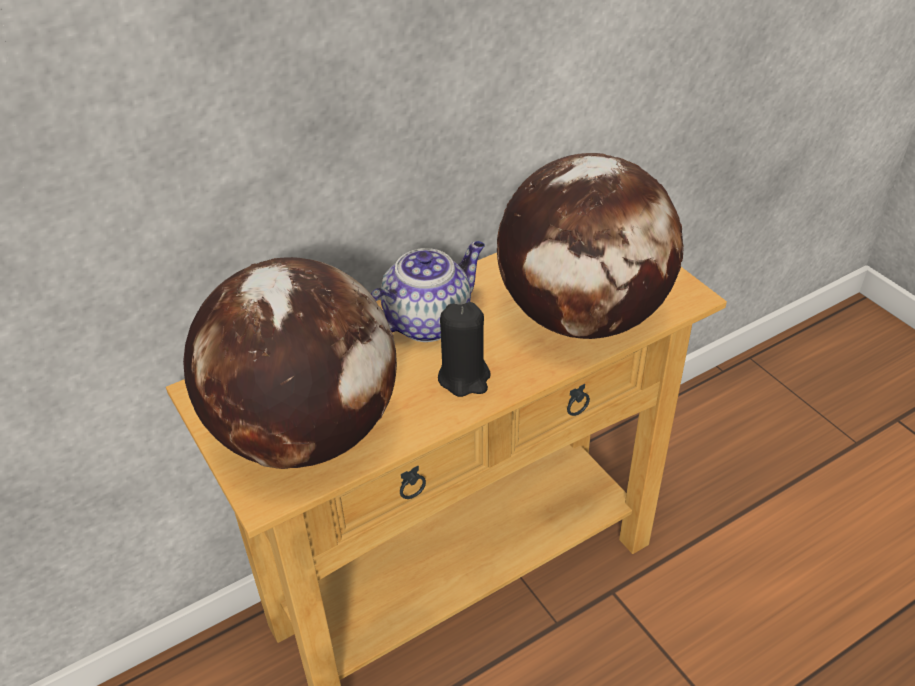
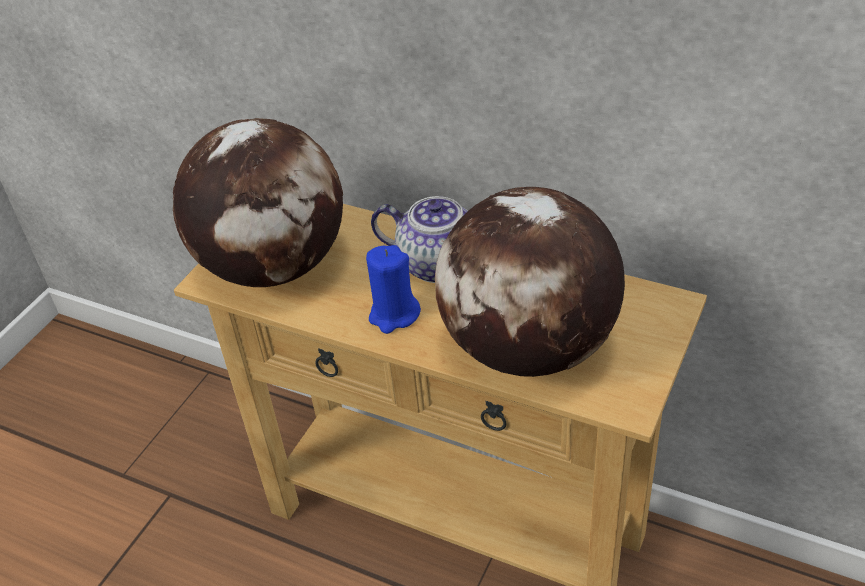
camera: 60 degrees right, 0 degrees up
(464, 377) = (394, 315): black candle -> blue candle

